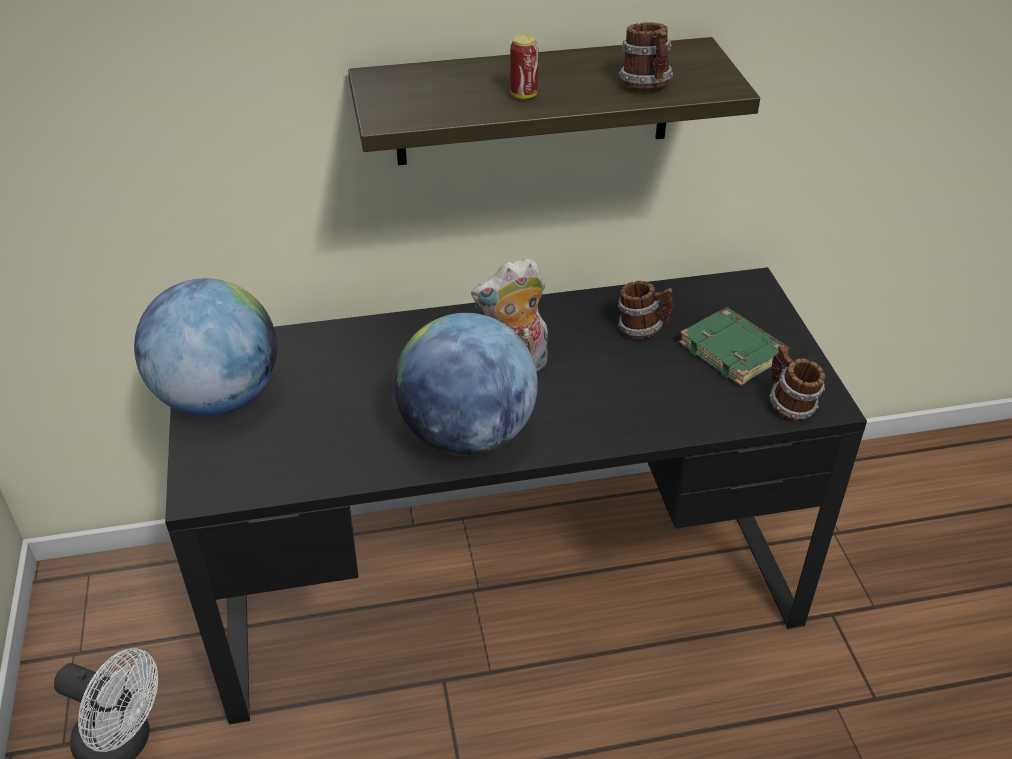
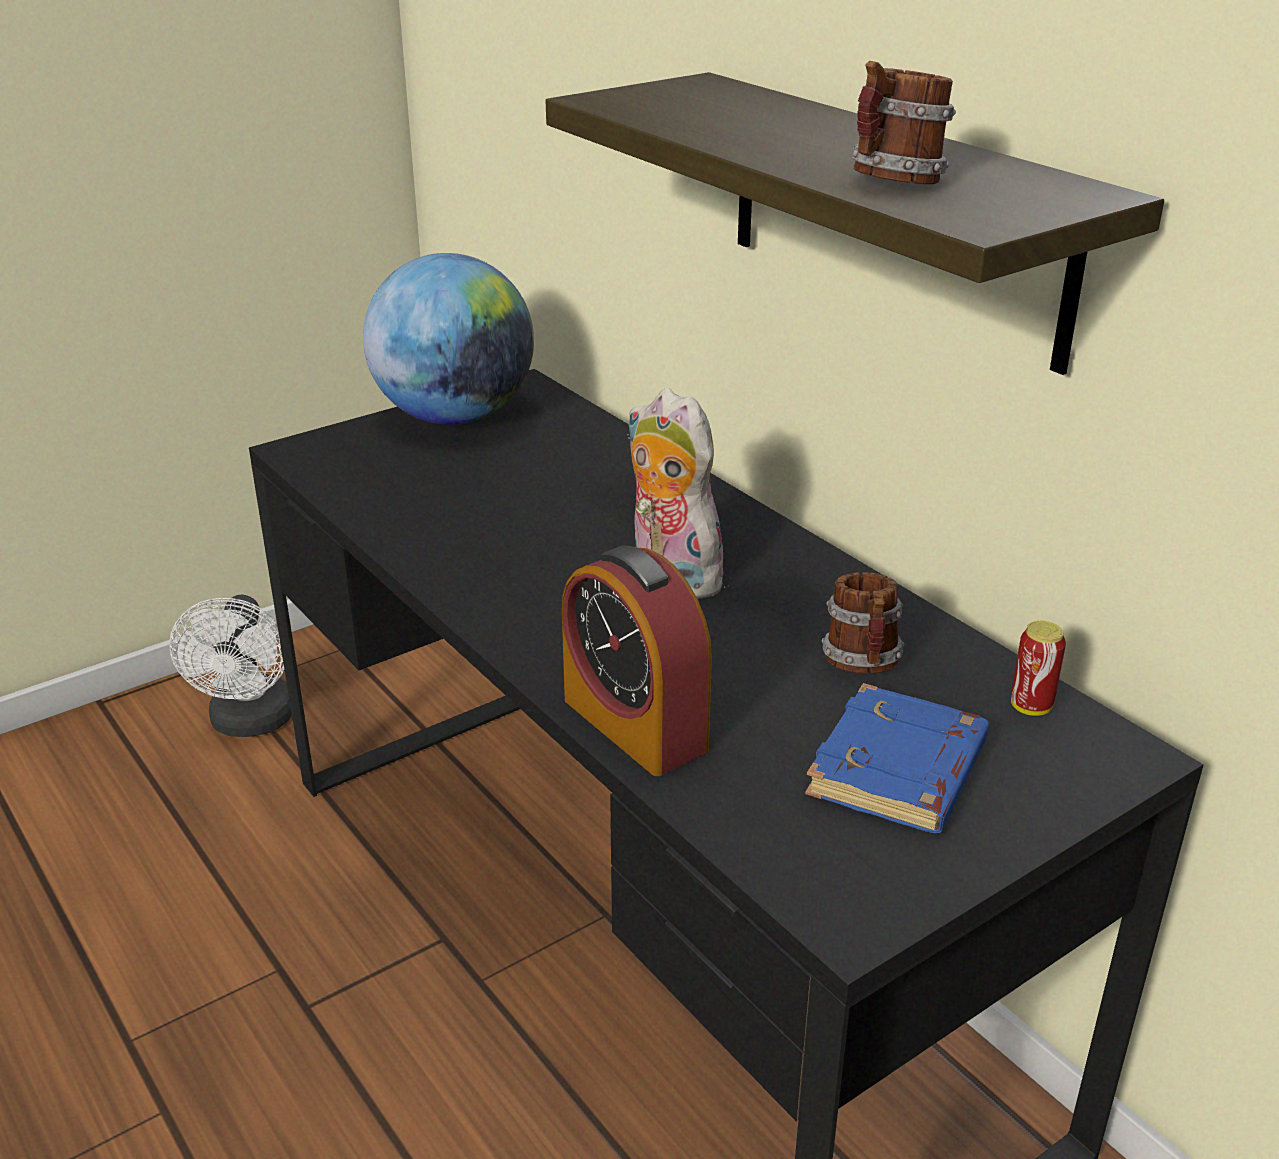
camera: 65 degrees right, 10 degrees down
(467, 435) = (500, 578): globe -> none
(523, 95) = (755, 136): can -> can (1031, 707)
(652, 425) = (634, 724): none -> alarm clock
(734, 352) = (899, 772): green book -> blue book
(789, 406) = (804, 867): mug -> none

